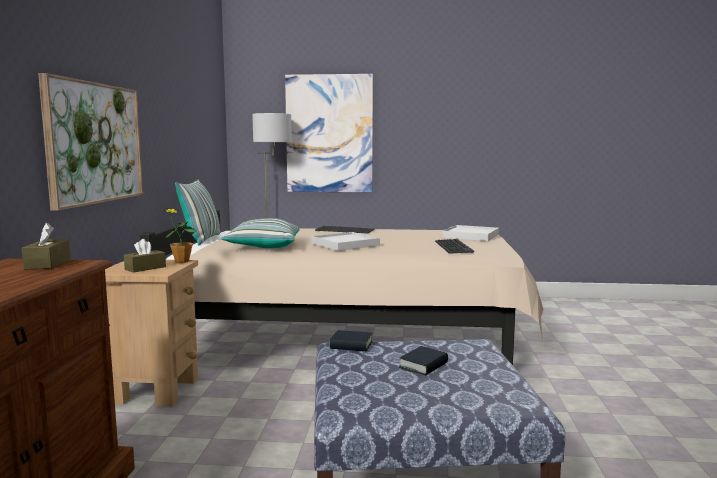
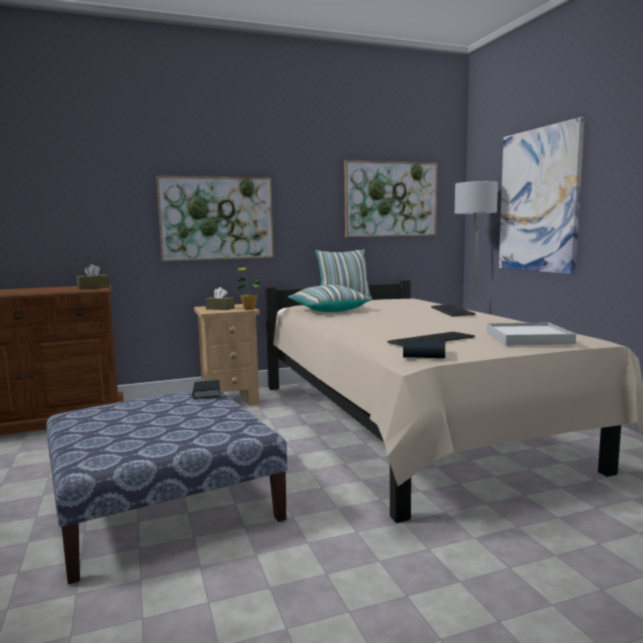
camera: 65 degrees right, 0 degrees up
(197, 124) = (390, 199): none -> picture
(345, 244) = (374, 319): white tray -> none
(424, 365) = (169, 419): book -> book (424, 354)

